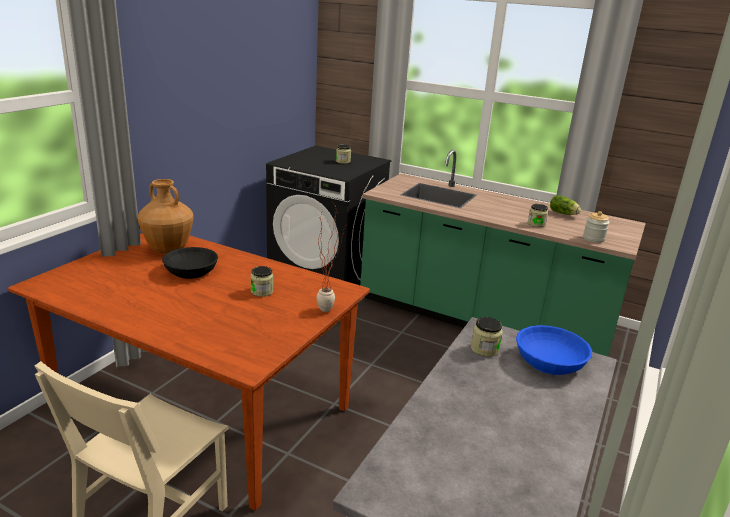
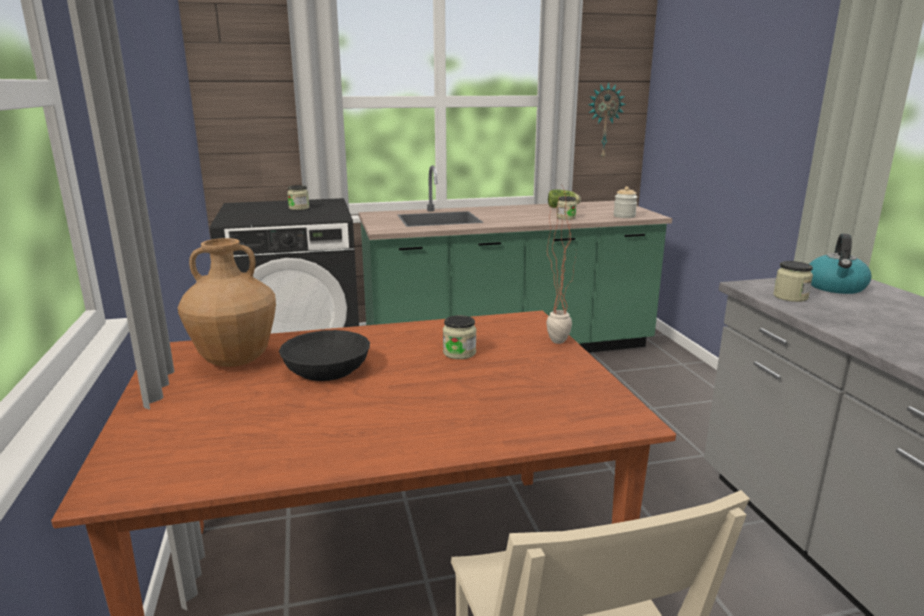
camera: 40 degrees left, 5 degrees down
(549, 361) = (835, 287): blue bowl -> kettle
(653, 139) = (604, 121): none -> wall clock

